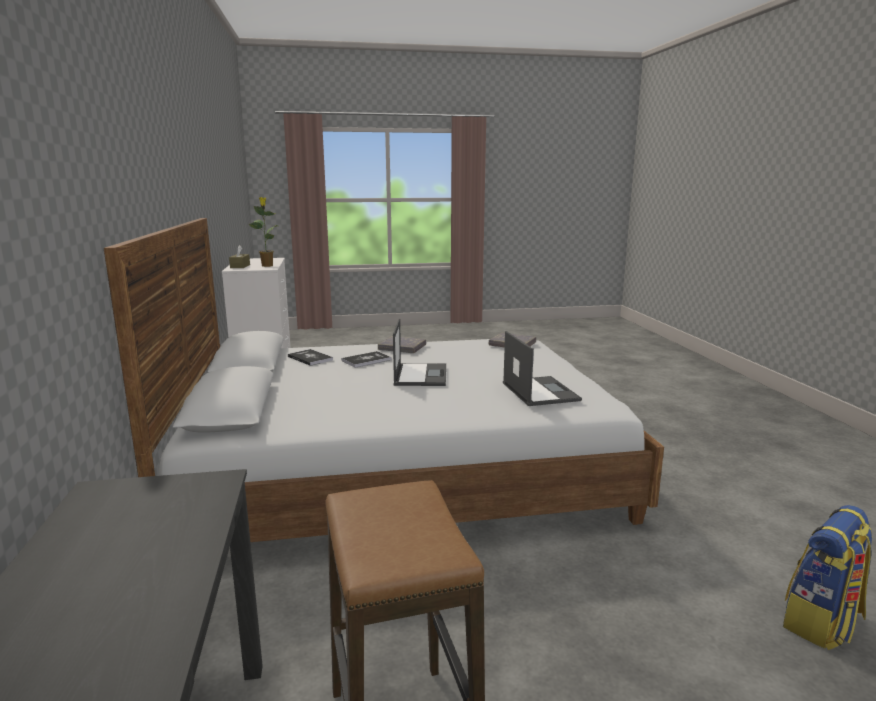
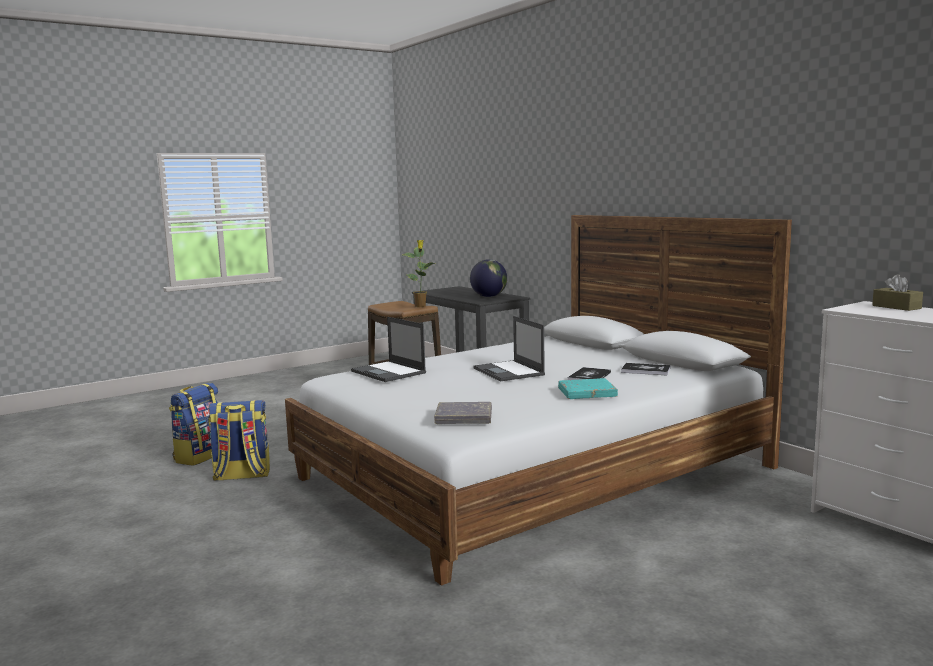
camera: 155 degrees right, 5 degrees down
(124, 520) = (489, 296): none -> globe
(267, 265) = (876, 312): potted plant -> potted plant (421, 306)
(402, 348) = (587, 393): grey book -> turquoise book
(719, 550) = (242, 475): none -> backpack

